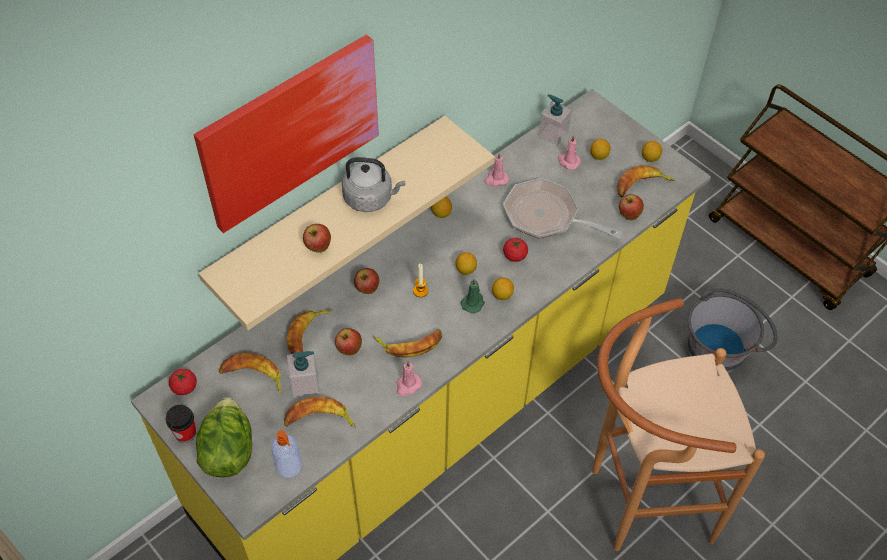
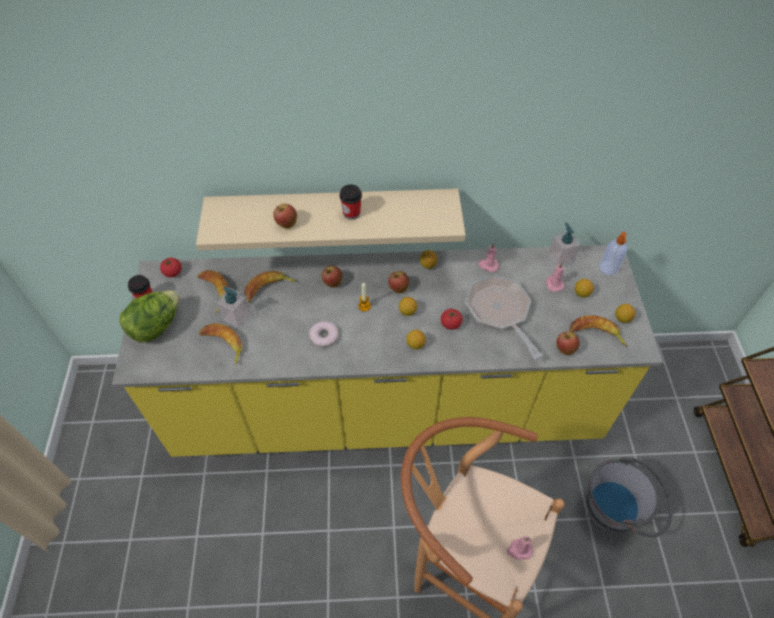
camera: 40 degrees right, 0 degrees up
(289, 467) = (177, 361): soap dispenser -> soap dispenser (608, 268)
(290, 131) = (294, 122): picture -> none
(349, 349) = (284, 313): apple -> apple (398, 288)
(371, 198) = (351, 213): grey kettle -> cup
(408, 385) = (295, 361): pink candle -> pink candle (519, 549)
(410, 344) = (324, 335): banana -> donut
(473, 303) = (391, 337): green candle -> none

